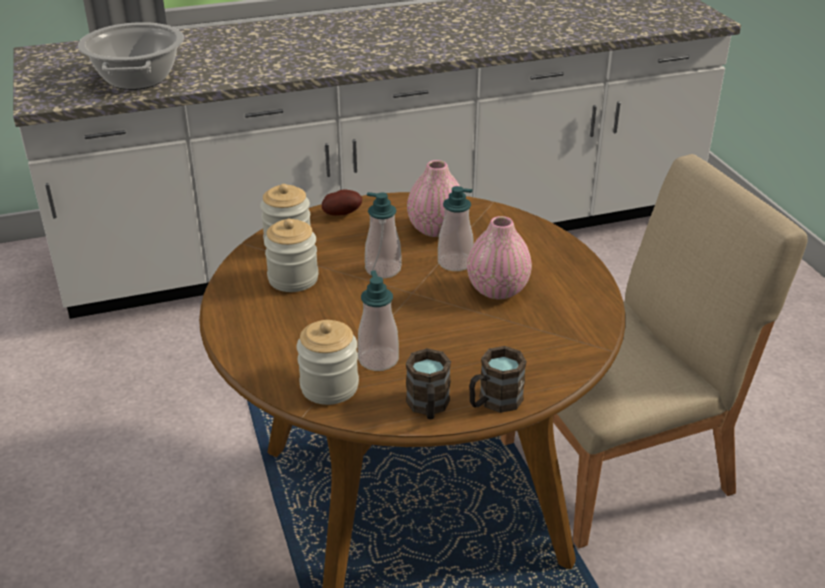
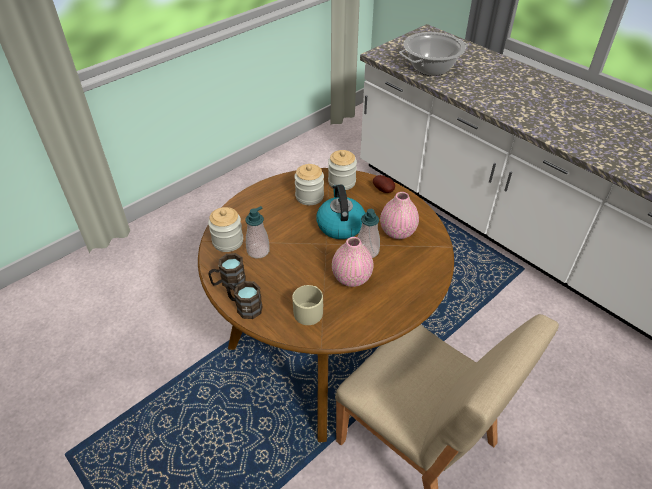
camera: 65 degrees right, 10 degrees up
(383, 269) = (340, 225): soap dispenser -> kettle
(537, 342) = (309, 310): none -> beige mug

